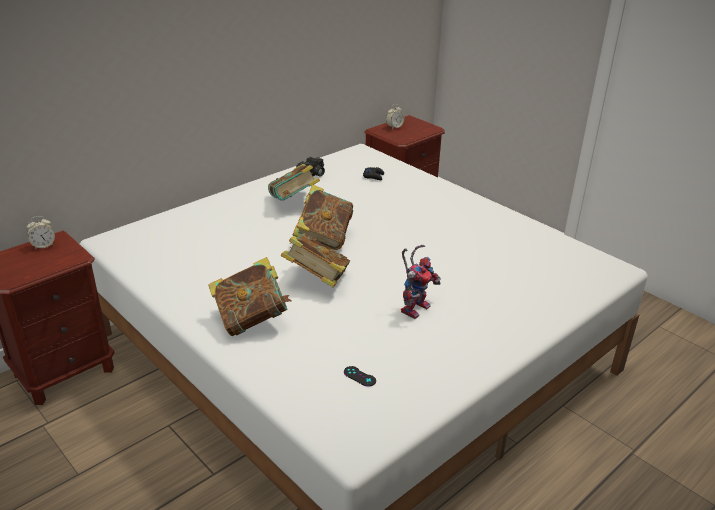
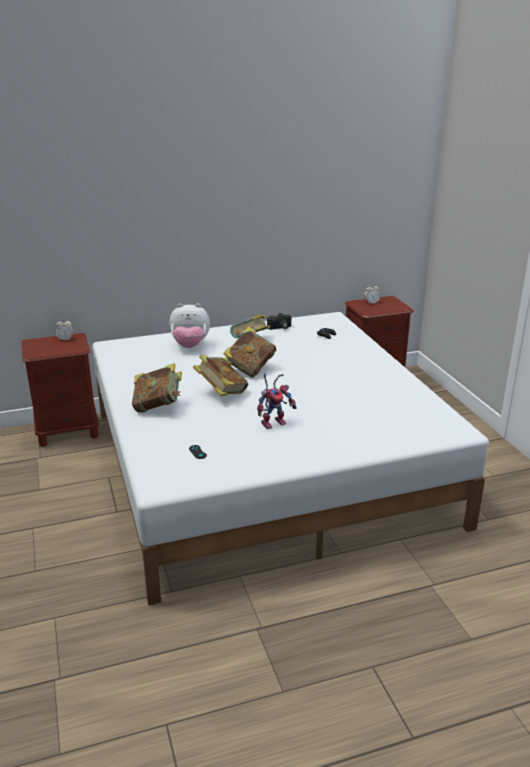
camera: 25 degrees right, 5 degrees down
(221, 221) = (190, 346): none -> plush toy

